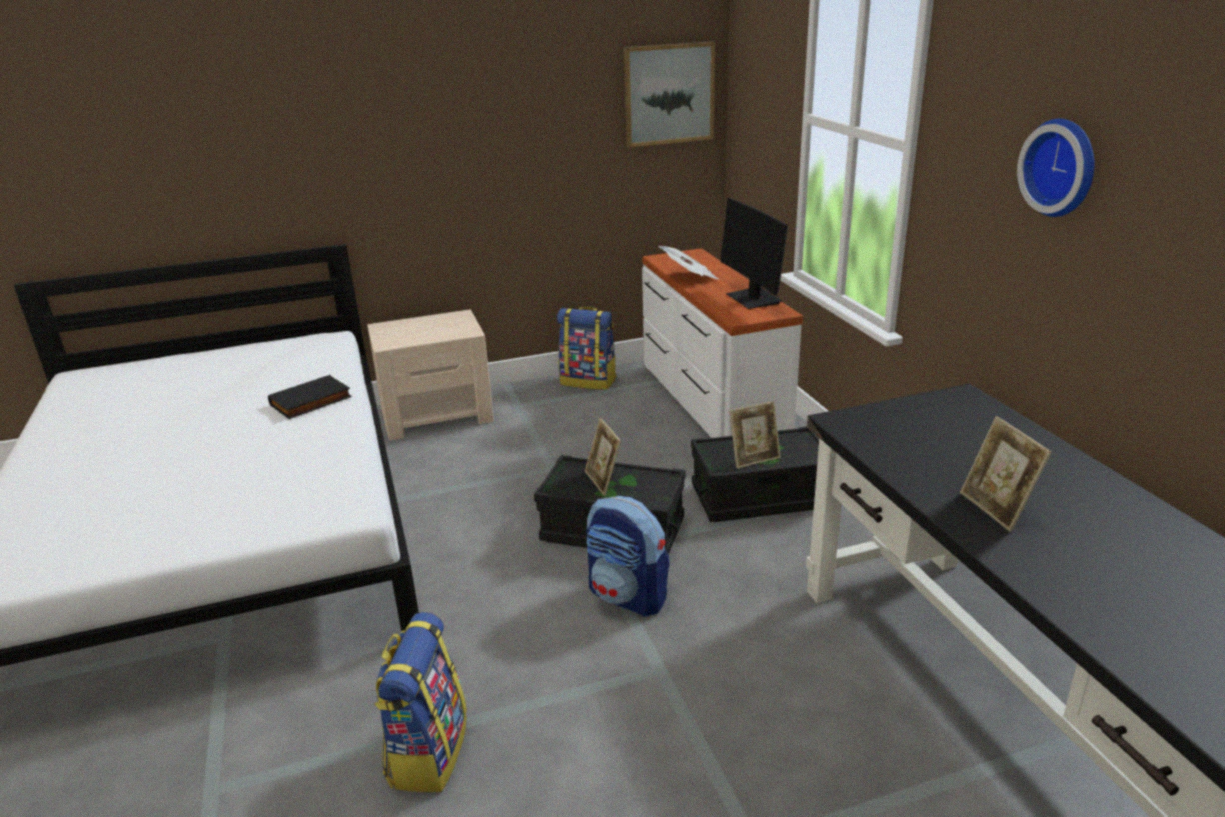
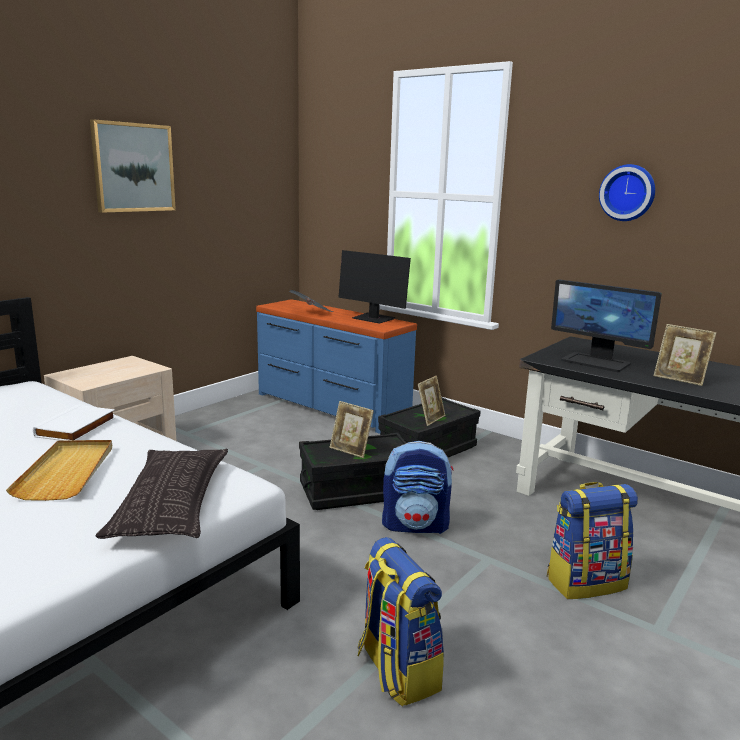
camera: 35 degrees left, 10 degrees down
(248, 453) = (67, 472): none -> beige tray
(280, 512) = (171, 502): none -> pillow
(311, 402) = (77, 428): black book -> white book
(589, 381) = (226, 409): backpack -> backpack (585, 582)
(668, 94) = (266, 184): picture -> picture (133, 167)
(710, 402) = (330, 406): white dresser -> blue dresser
(916, 445) = (596, 362): none -> monitor

